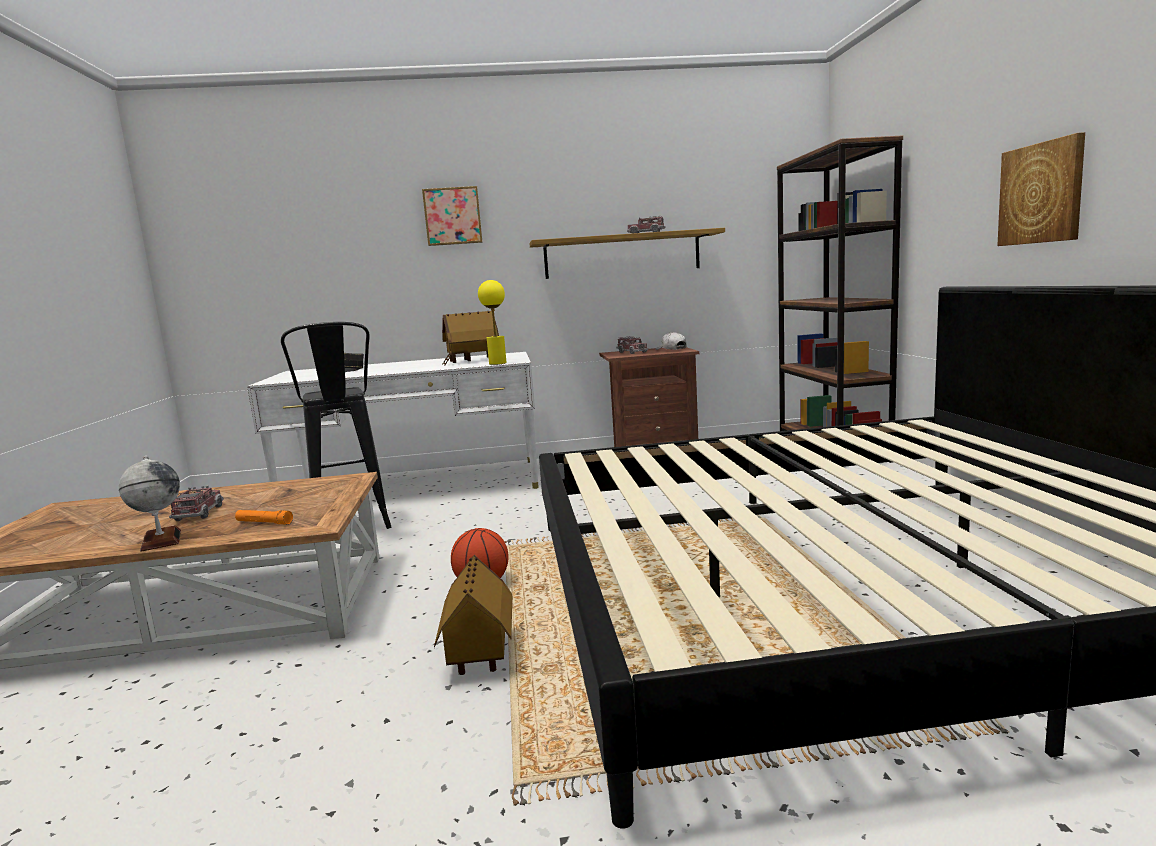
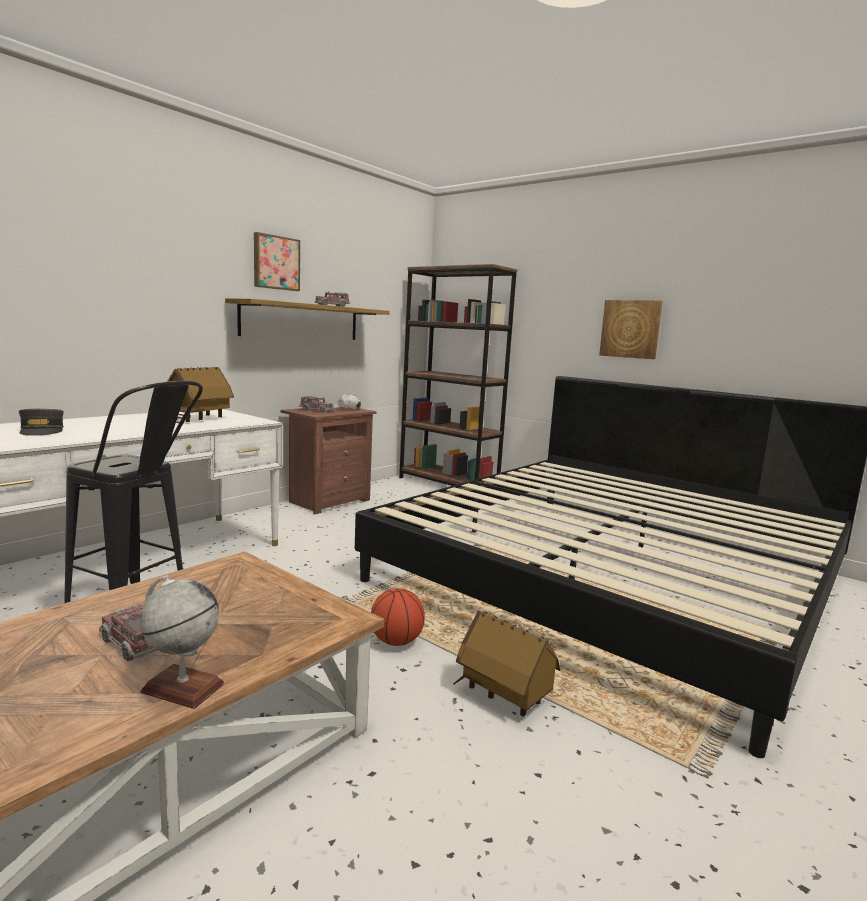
camera: 45 degrees left, 0 degrees up
(264, 523) = (271, 631): orange flashlight -> none
(452, 216) = (149, 257): picture -> picture (275, 263)
(498, 363) = (247, 423): yellow table lamp -> none

